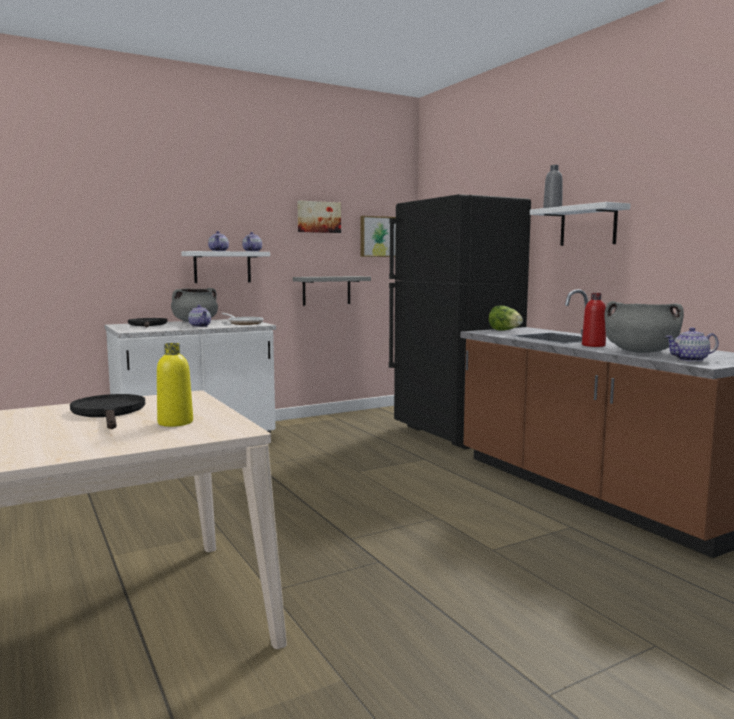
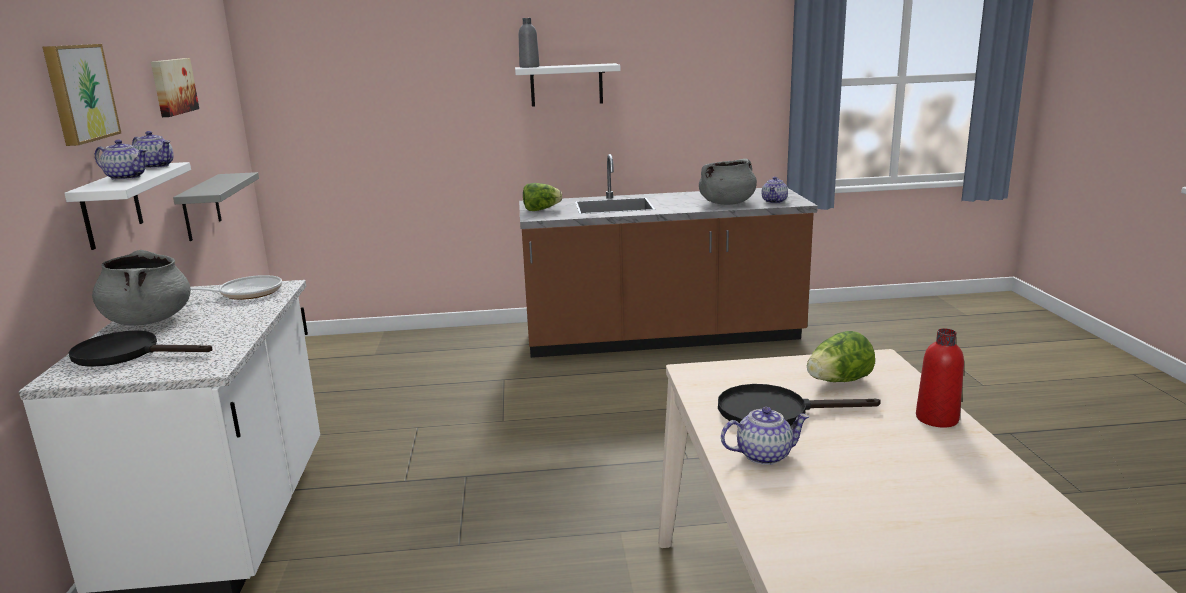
camera: 65 degrees left, 10 degrees up
(175, 422) = (838, 381): yellow bottle -> lettuce
(200, 326) = (232, 319): teapot -> teapot (764, 455)
(377, 236) = (218, 106): picture -> picture (78, 93)
(455, 434) = (442, 347): black fridge -> none
(593, 345) = (678, 206): red bottle -> red bottle (937, 419)

